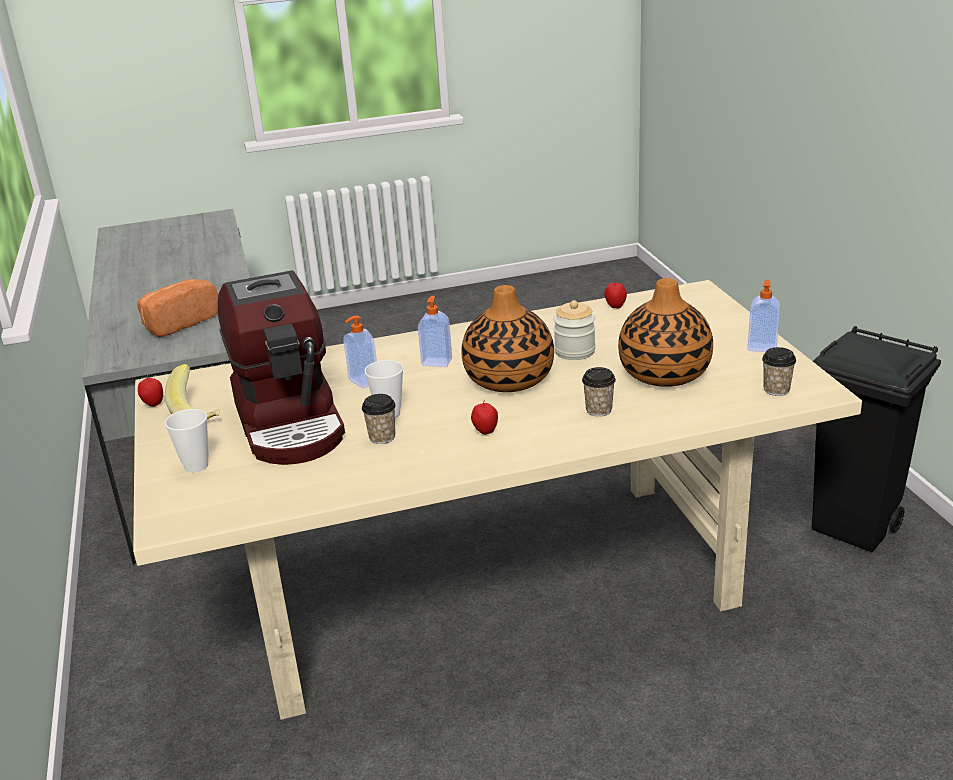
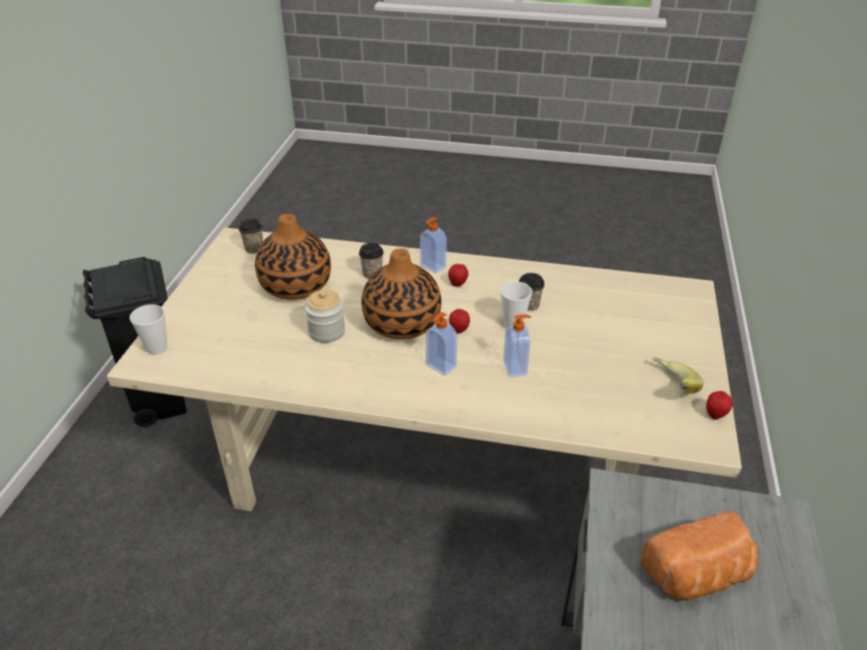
camera: 155 degrees left, 10 degrees up
(196, 466) = (672, 329): cup -> cup (157, 349)
(291, 423) = (591, 344): coffee machine -> none
(615, 307) = (230, 372): apple -> apple (459, 331)
(762, 347) = (204, 282): soap dispenser -> soap dispenser (432, 267)

